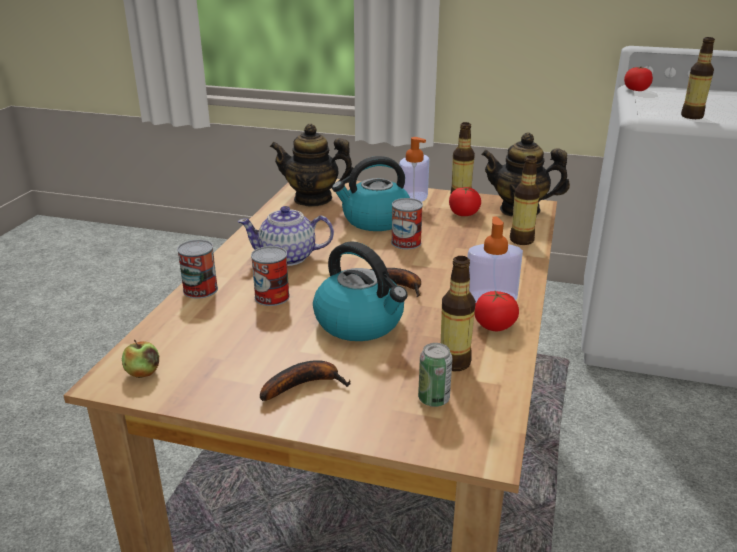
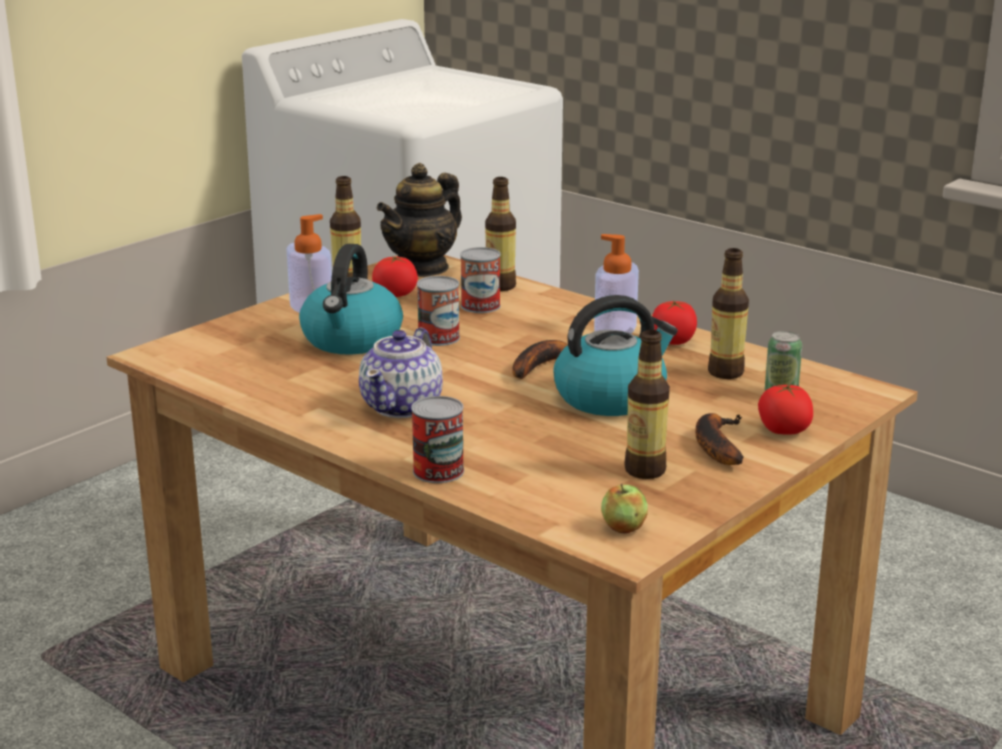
camera: 65 degrees left, 5 degrees down
(272, 297) = (504, 432): can -> can (480, 306)
(313, 199) = (226, 361): teapot -> none
(636, 90) = (316, 100): tomato -> tomato (784, 431)
(692, 116) = (441, 107): bottle -> bottle (645, 470)

